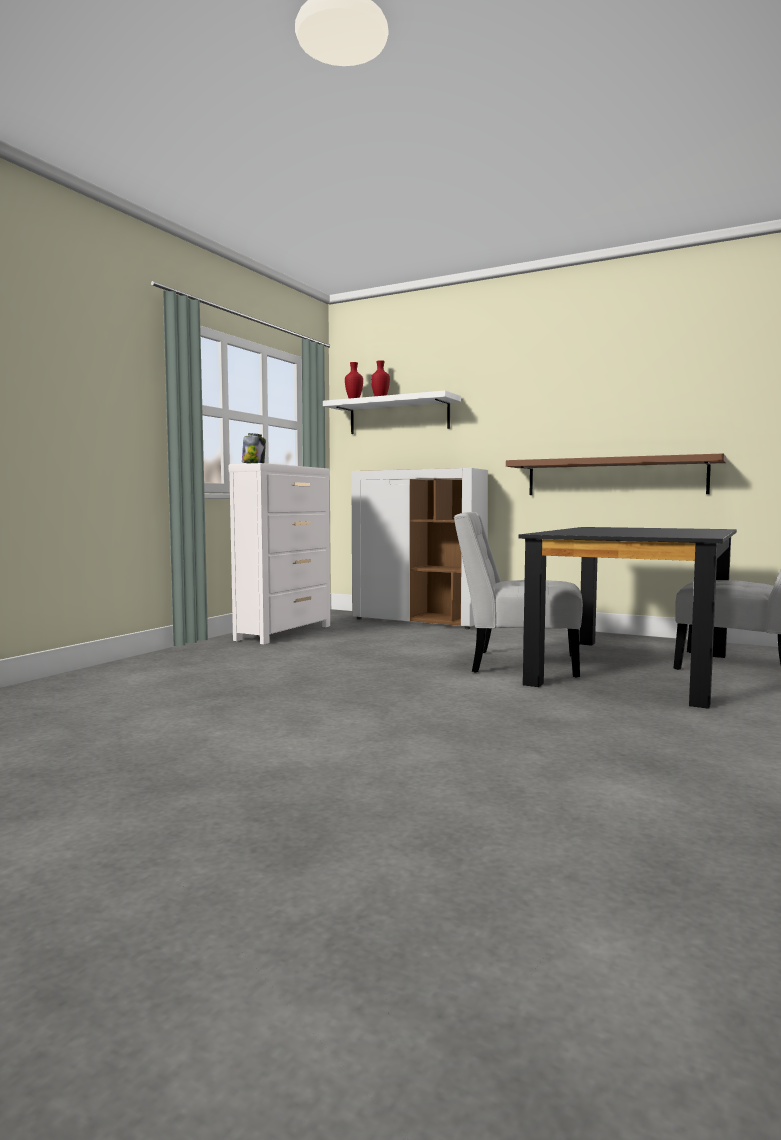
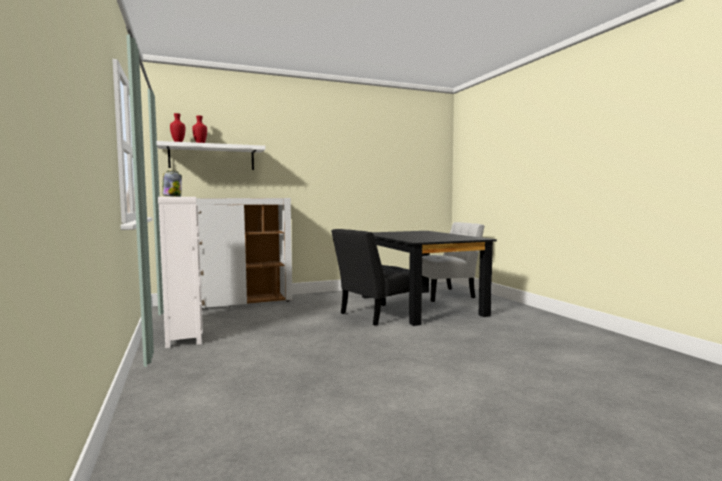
camera: 50 degrees left, 0 degrees up
(517, 663) = (375, 315): white chair -> black chair
(614, 477) = (355, 203): brown shelf -> none

